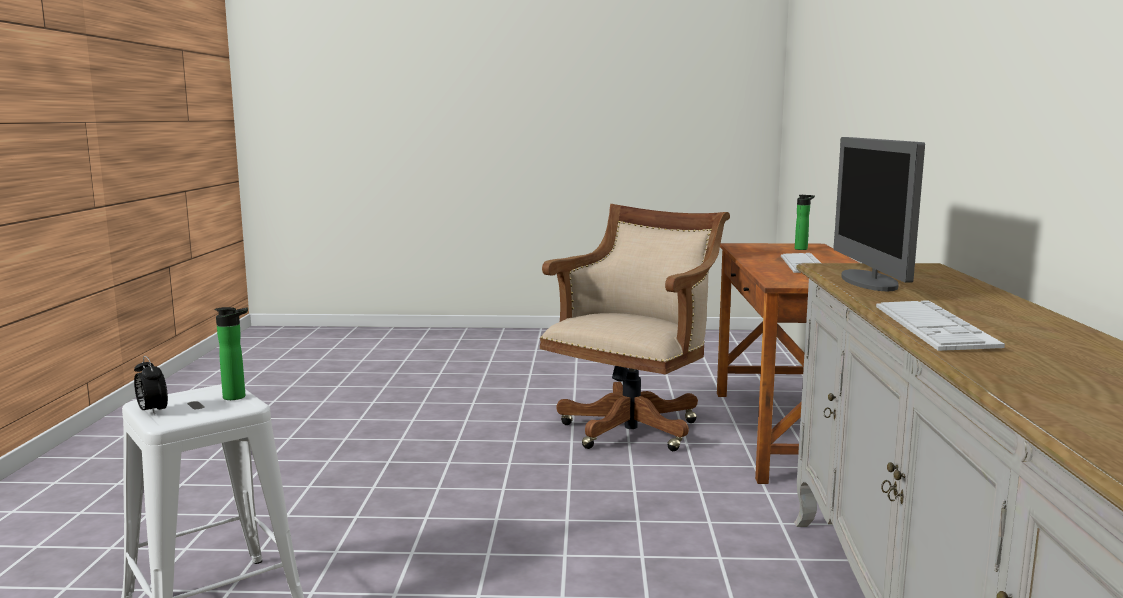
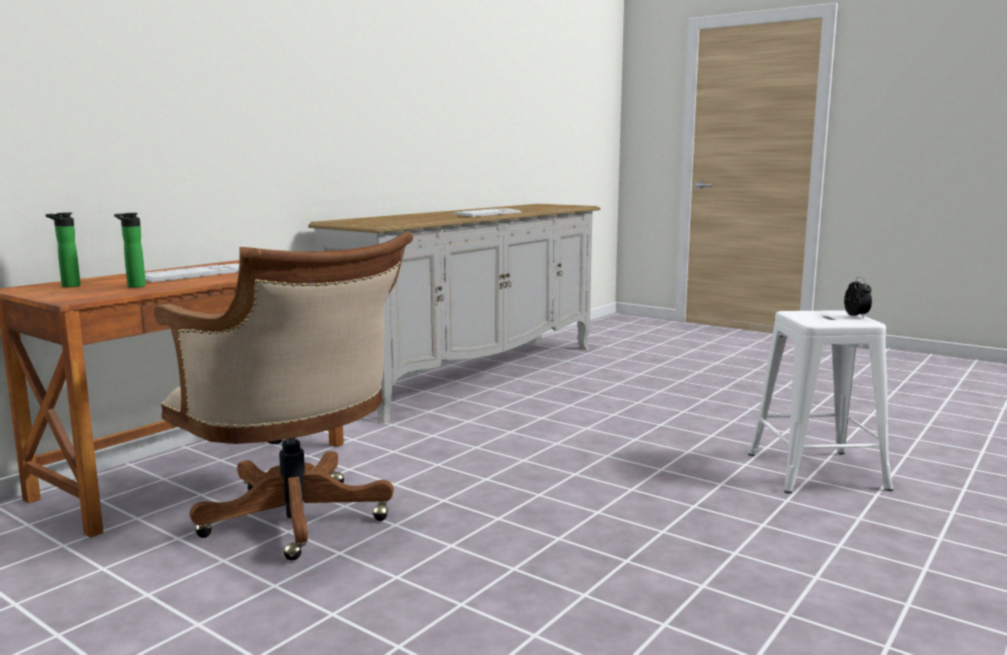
camera: 145 degrees left, 0 degrees up
(238, 397) = (799, 316): bottle -> bottle (134, 286)
(633, 428) = (300, 520): office chair -> office chair turned 120 degrees counterclockwise
(869, 282) = (413, 220): monitor -> none

